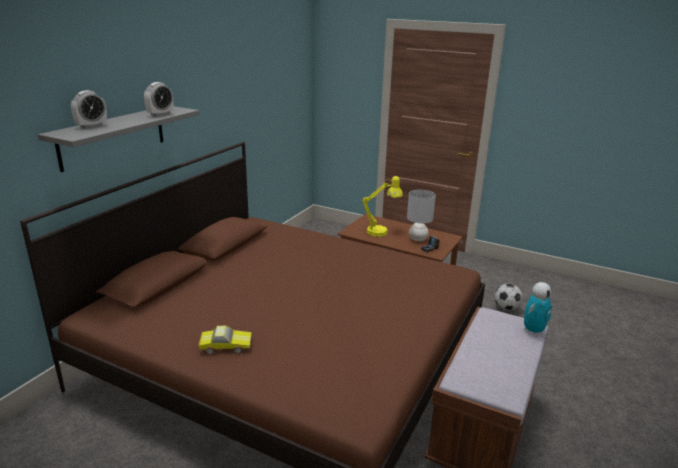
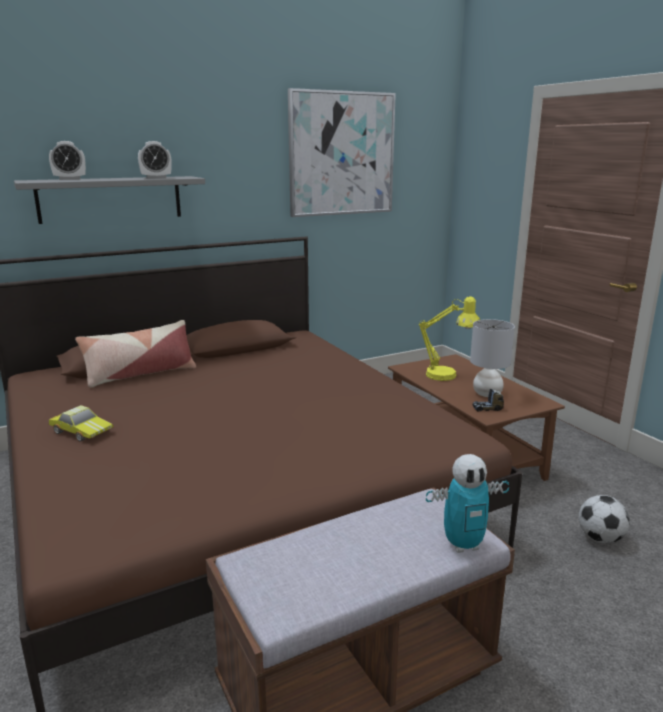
camera: 35 degrees right, 5 degrees down
(187, 287) = (140, 374): none -> pillow
(257, 71) = (342, 154): none -> picture

